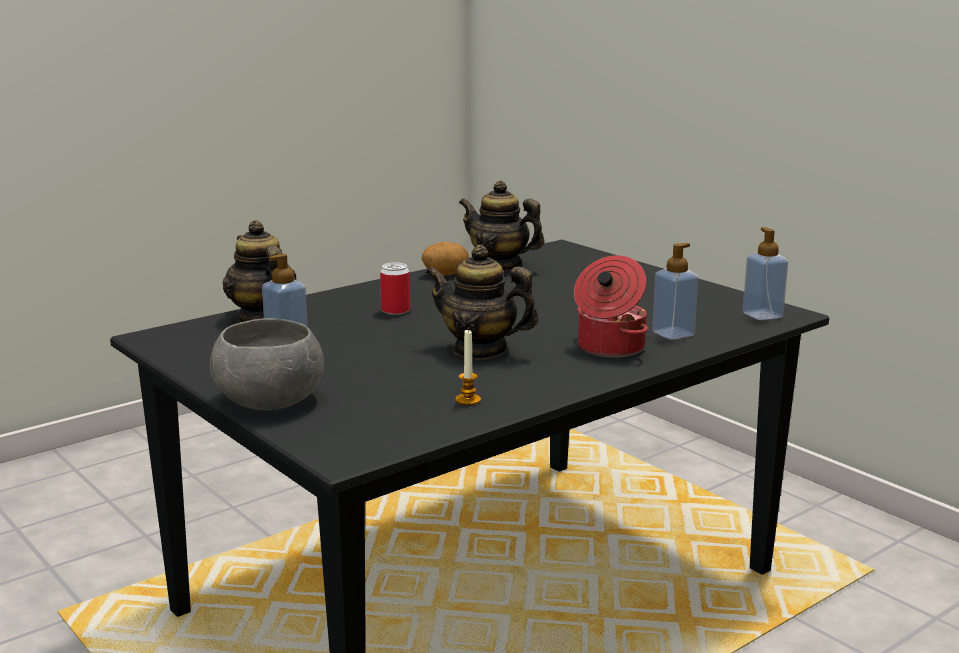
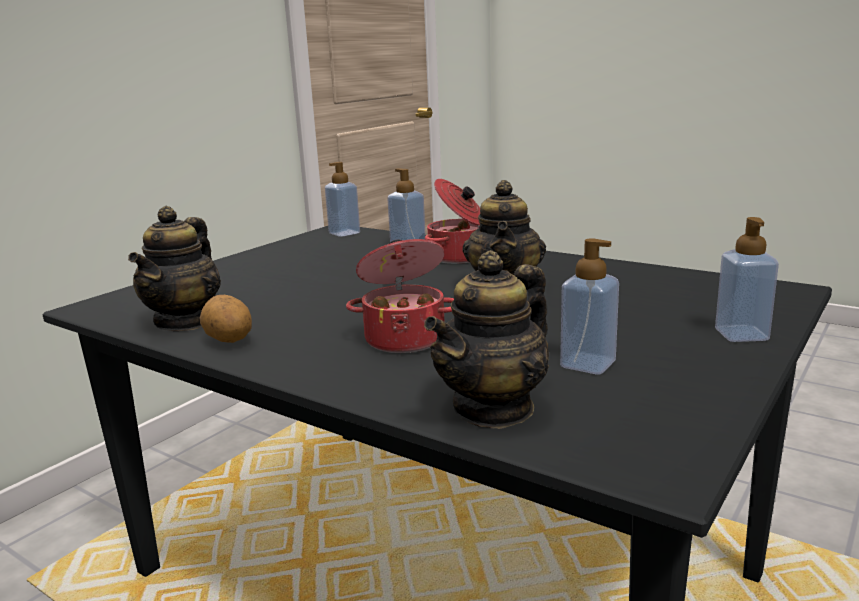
camera: 105 degrees left, 0 degrees up
(270, 400) = (741, 334): grey bowl -> soap dispenser
(395, 311) = (405, 338): can -> cooking pot
(468, 400) = (626, 276): candle -> none

